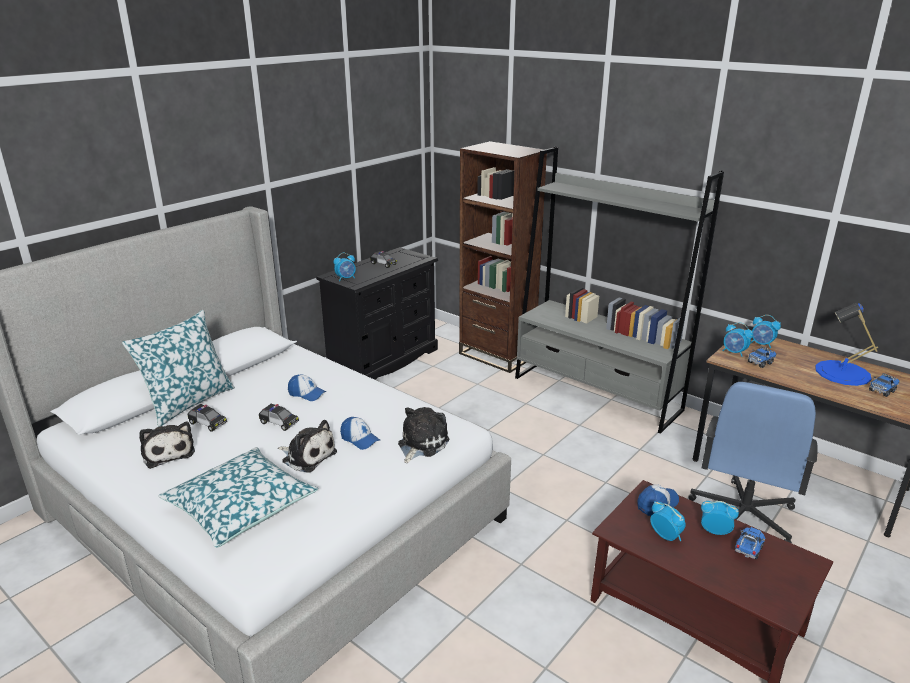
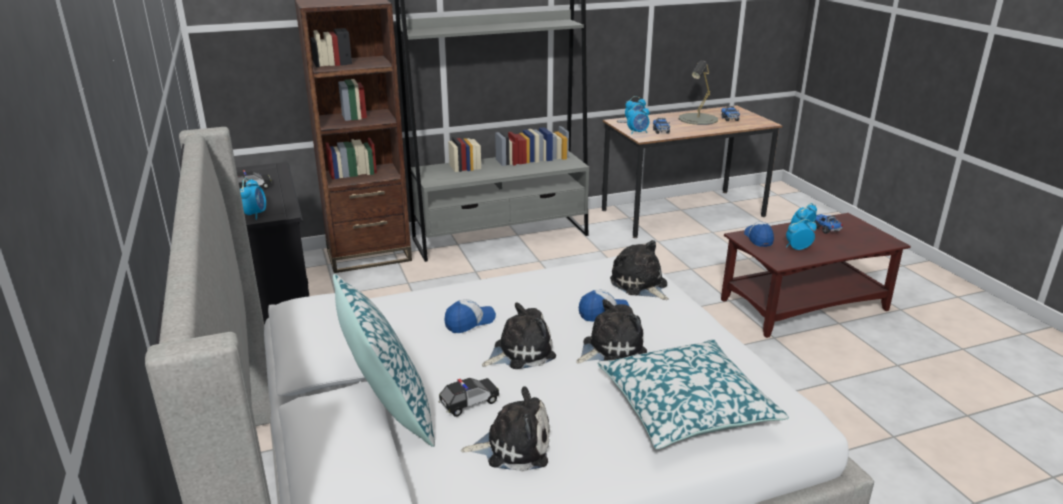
camera: 60 degrees left, 0 degrees up
(279, 423) = (520, 352): toy car -> plush toy
(742, 515) = (712, 247): blue office chair -> none
(842, 373) = (698, 119): blue table lamp -> grey table lamp

